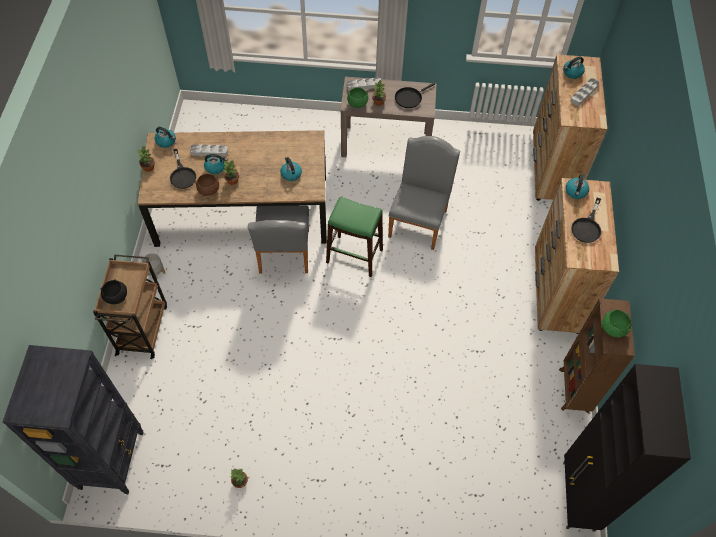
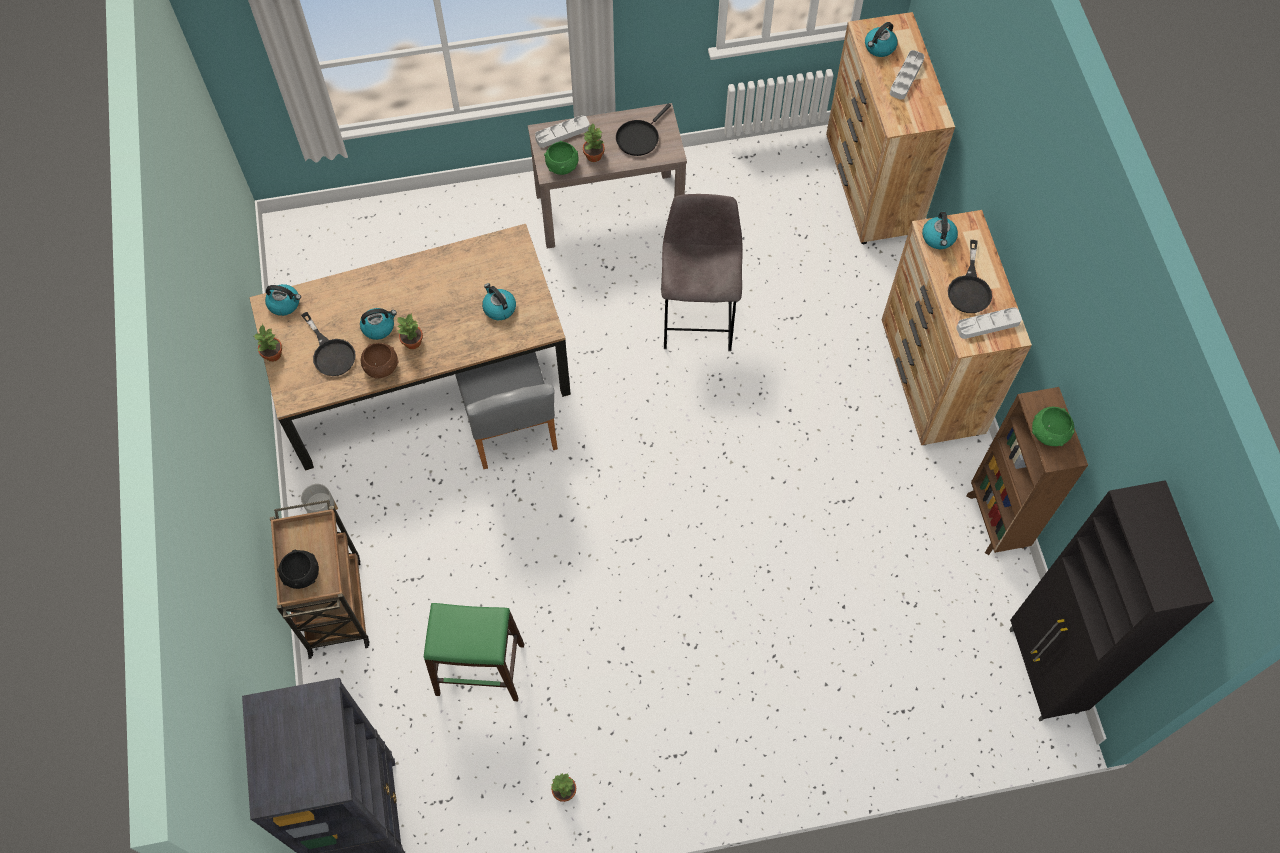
camera: 15 degrees left, 5 degrees up
(209, 151) = (359, 304): grey tray -> grey tray (988, 325)
(354, 256) = (619, 403): green stool -> green stool (480, 669)
(419, 220) = (698, 320): grey chair -> grey stool

